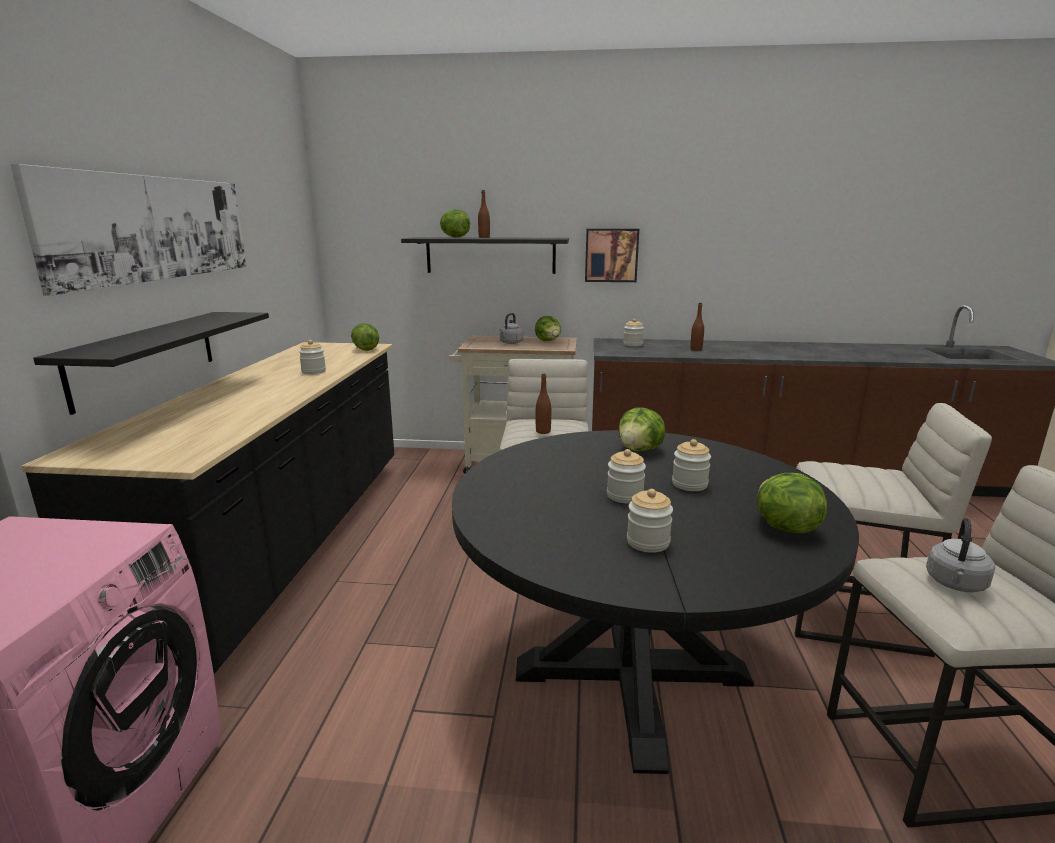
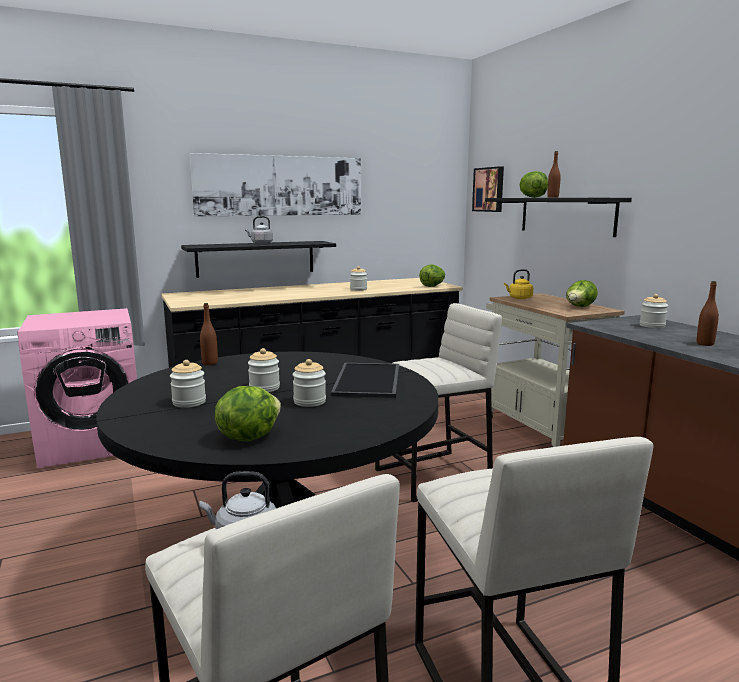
camera: 60 degrees right, 5 degrees down
(481, 344) = (519, 298): none -> yellow kettle
(510, 343) = (544, 302): grey kettle -> grey kettle (260, 243)
(543, 431) = (412, 364): brown bottle -> brown bottle (210, 363)
(611, 255) = (671, 218): picture -> picture (489, 189)
(640, 450) = (369, 380): lettuce -> tray

